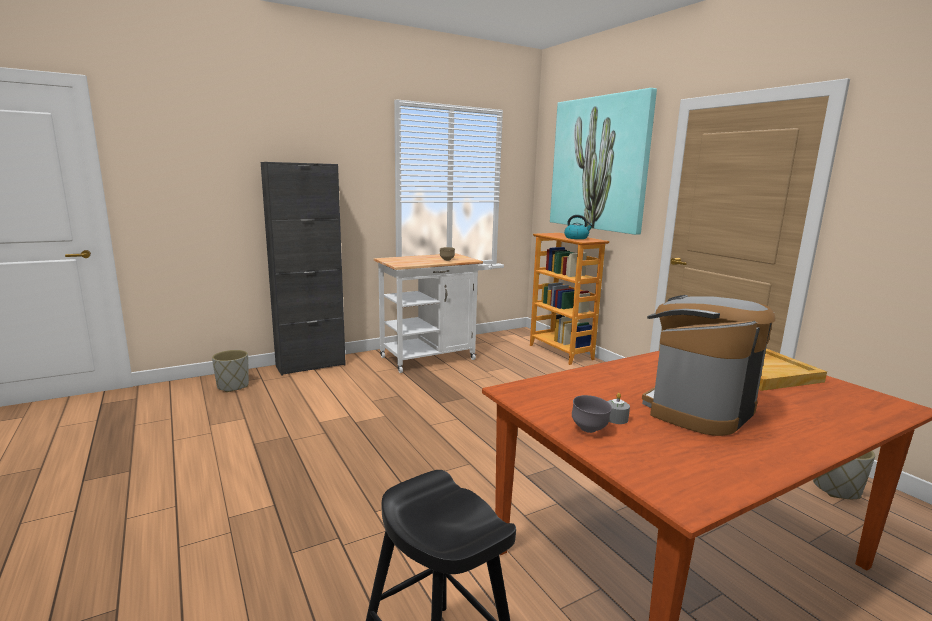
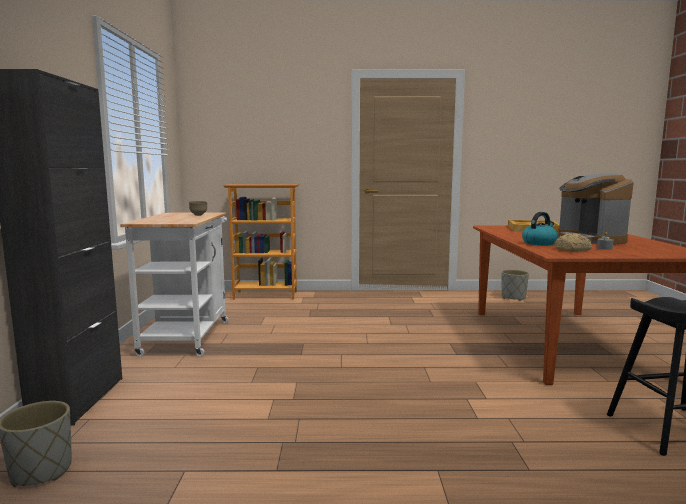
camera: 60 degrees left, 5 degrees down
(563, 398) = (571, 250): none -> bread
(576, 238) = (271, 184): kettle -> kettle (539, 243)
(589, 430) = (622, 252): grey bowl -> none
(599, 164) = (272, 117): picture -> none

